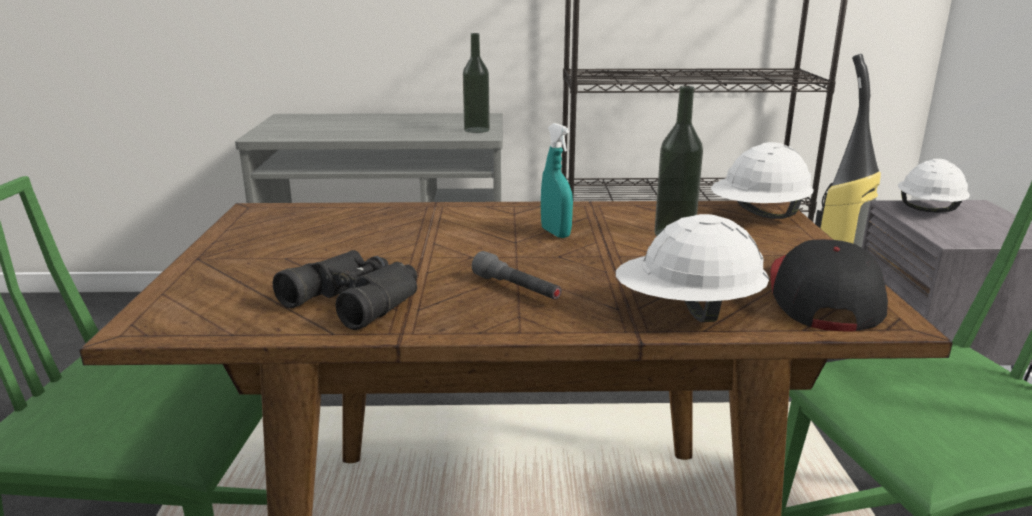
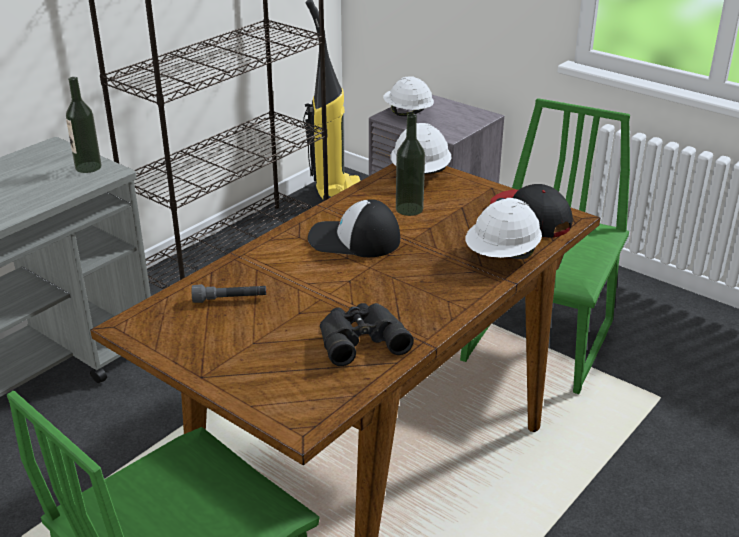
camera: 50 degrees left, 10 degrees up
(517, 289) = (415, 287): grey flashlight -> grey flashlight (230, 299)
(555, 233) = (353, 240): turquoise spray bottle -> cap

